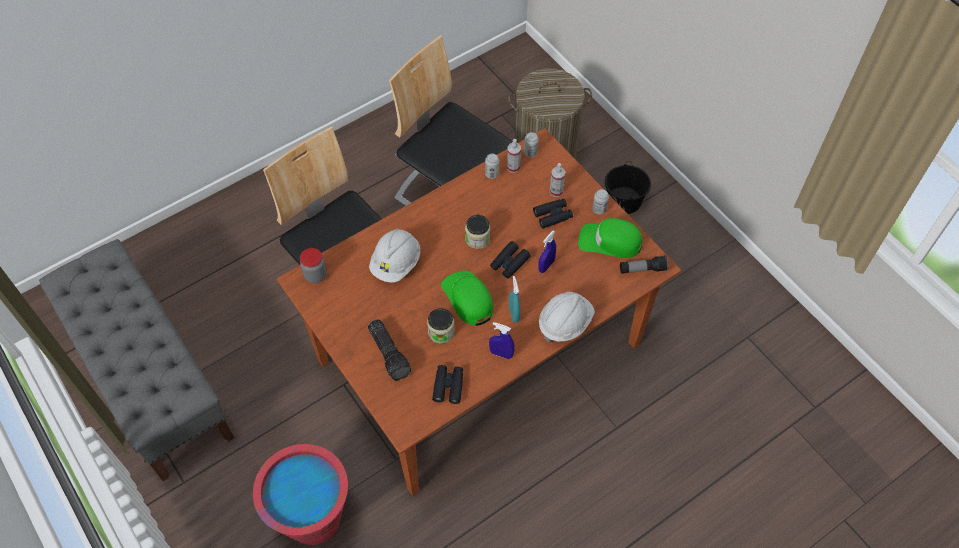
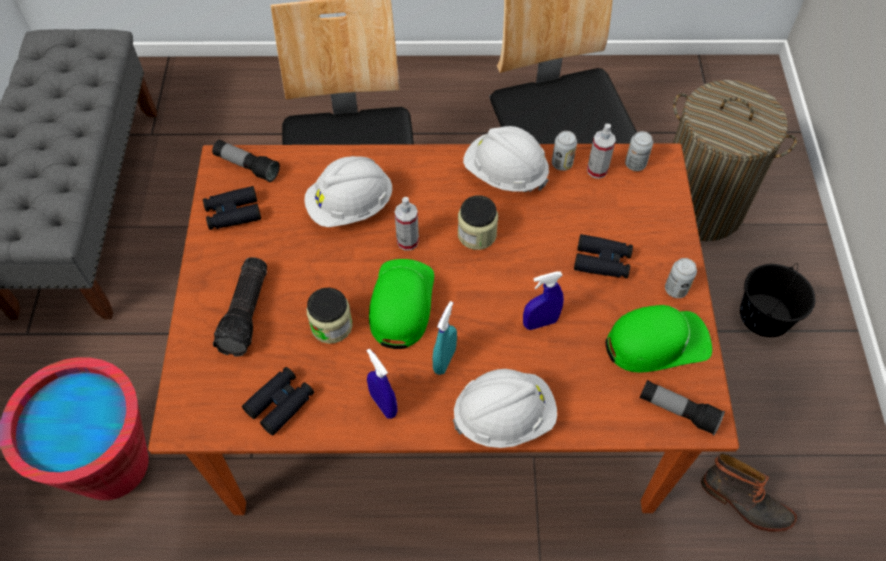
camera: 35 degrees right, 0 degrees up
(315, 275) = (247, 166): jar -> flashlight
(466, 197) = (505, 174): none -> white hard hat
(509, 263) = (493, 289): black binoculars -> black binoculars (233, 213)
(556, 191) = (632, 232): spray bottle -> spray bottle (407, 241)
(609, 241) = (657, 342): green cap -> green cap turned 120 degrees clockwise
(680, 310) = (744, 503): none -> boot

